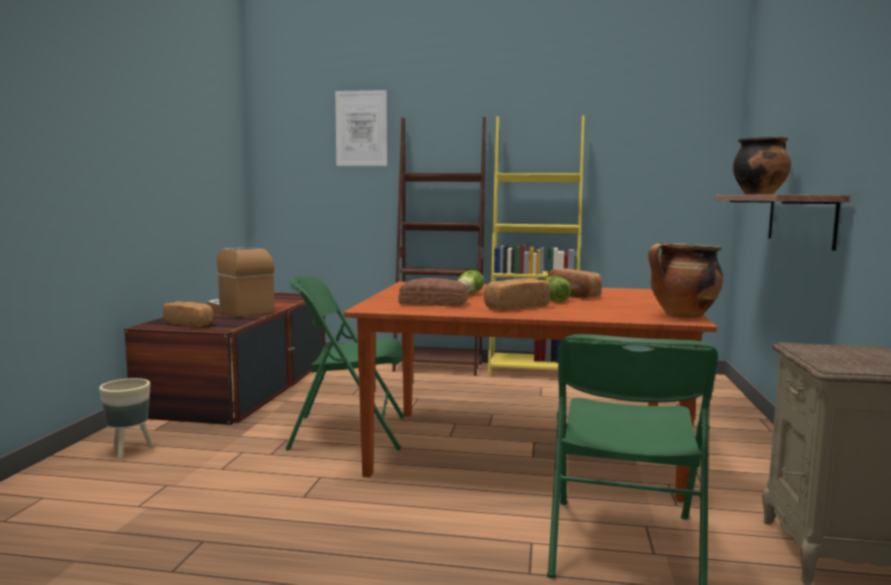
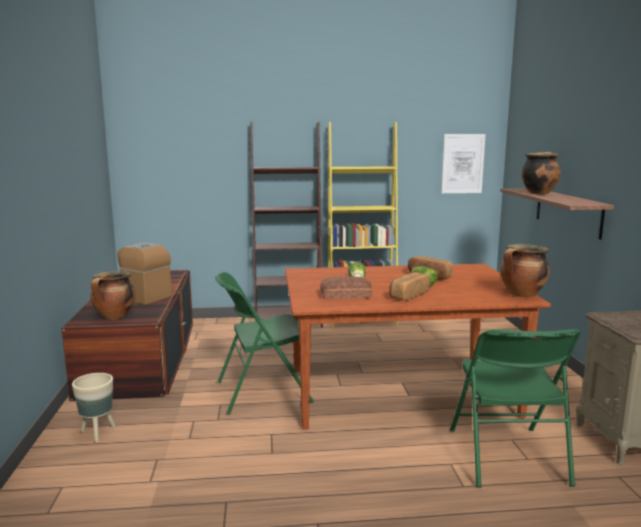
camera: 15 degrees left, 5 degrees up
(190, 324) = (114, 317): bread -> cooking pot
(361, 128) = (213, 129): picture -> picture (462, 163)

